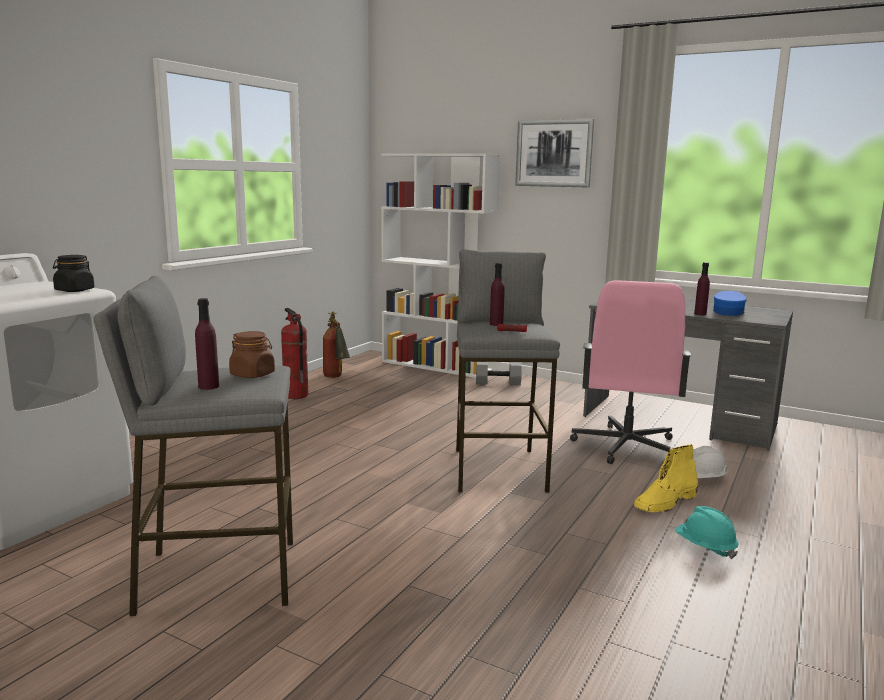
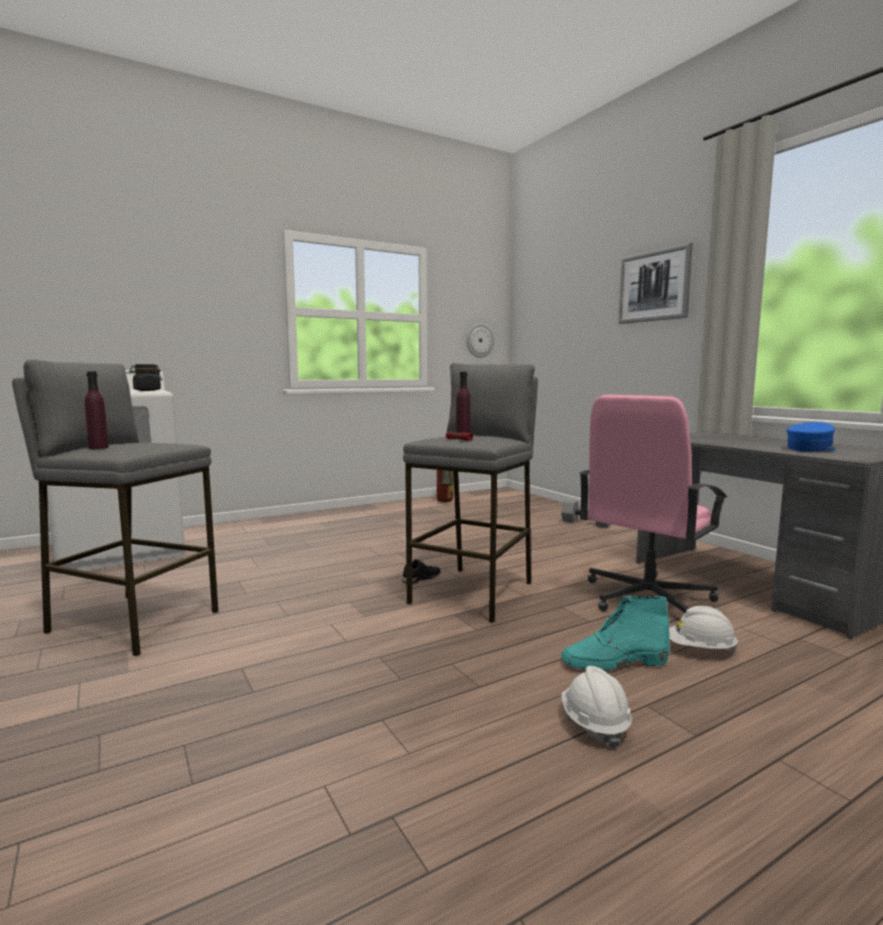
camera: 30 degrees right, 5 degrees down
(253, 374) = (151, 445): brown jar -> none
(296, 395) = (394, 511): fire extinguisher -> none
(346, 190) = (479, 340): none -> wall clock
(435, 466) = (420, 579): none -> black shoe
(437, 366) = (546, 504): white bookcase -> none
(665, 502) = (613, 663): yellow boot -> turquoise boot
(700, 314) = (762, 448): purple bottle -> none
(705, 547) = (594, 724): turquoise hard hat -> white hard hat

